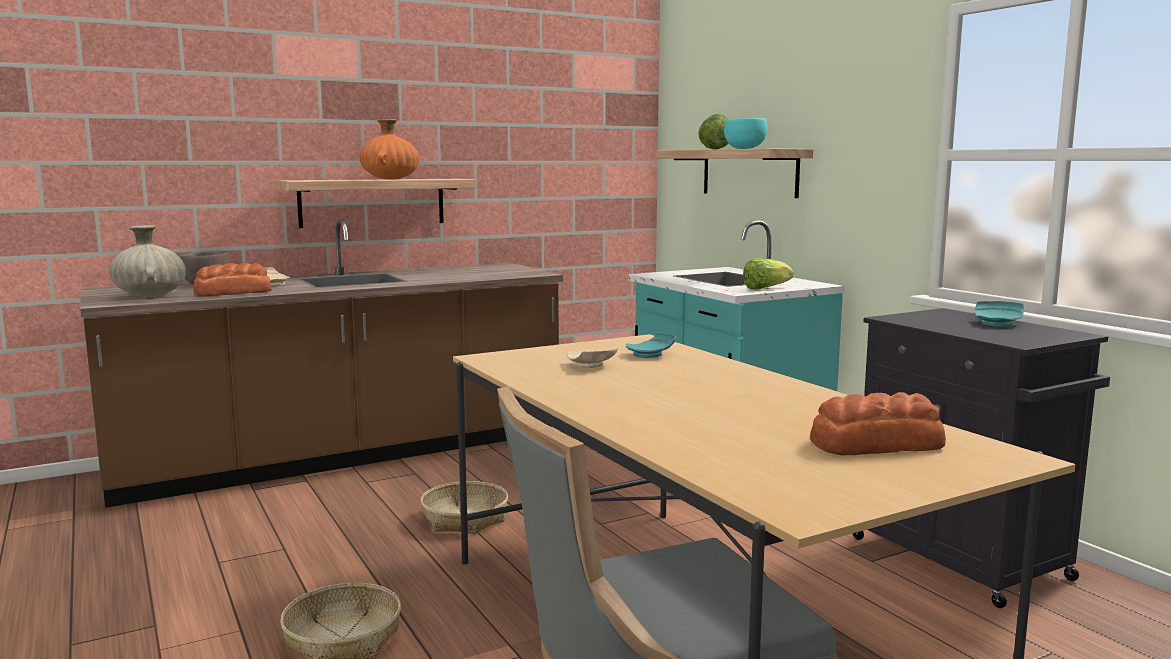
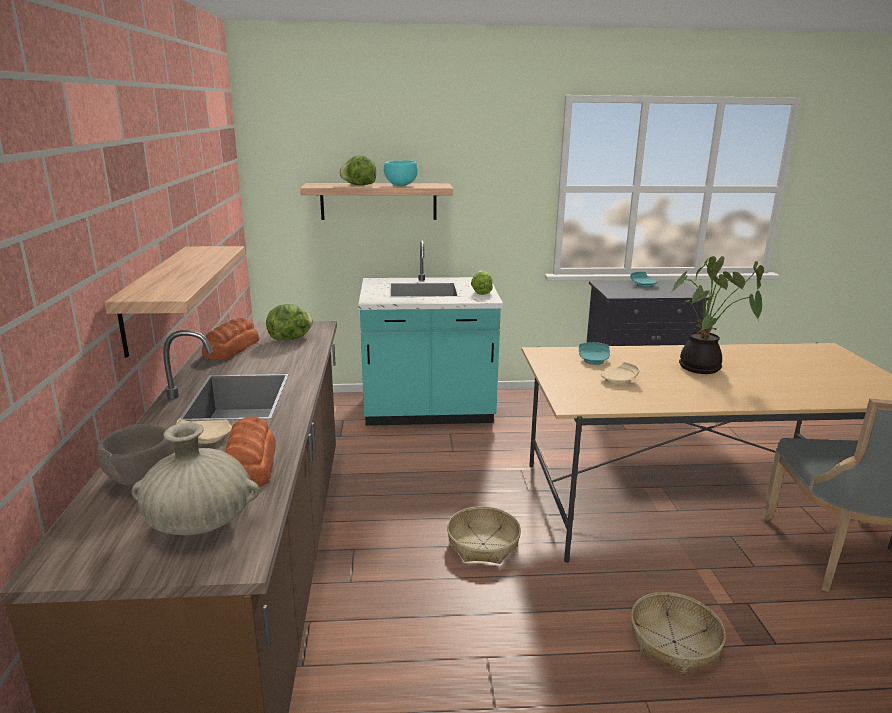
camera: 65 degrees left, 10 degrees up
(390, 179) = (193, 266): orange vase -> none
(493, 273) = (291, 339): none -> lettuce
(707, 392) = (703, 369): none -> potted plant
(874, 444) = (810, 362): bread -> bread (231, 348)

